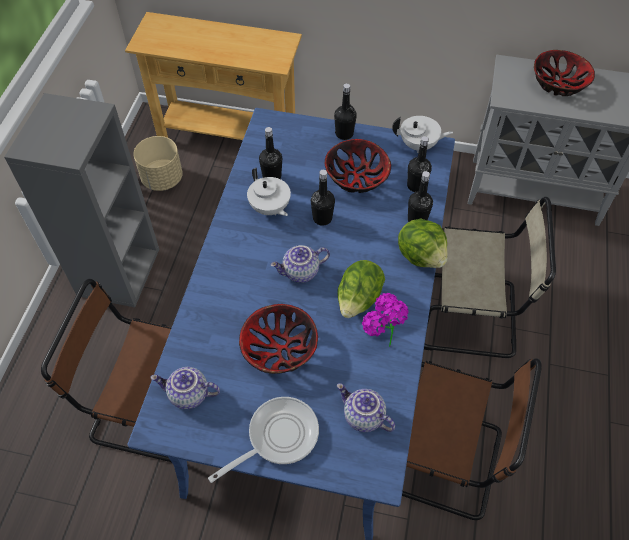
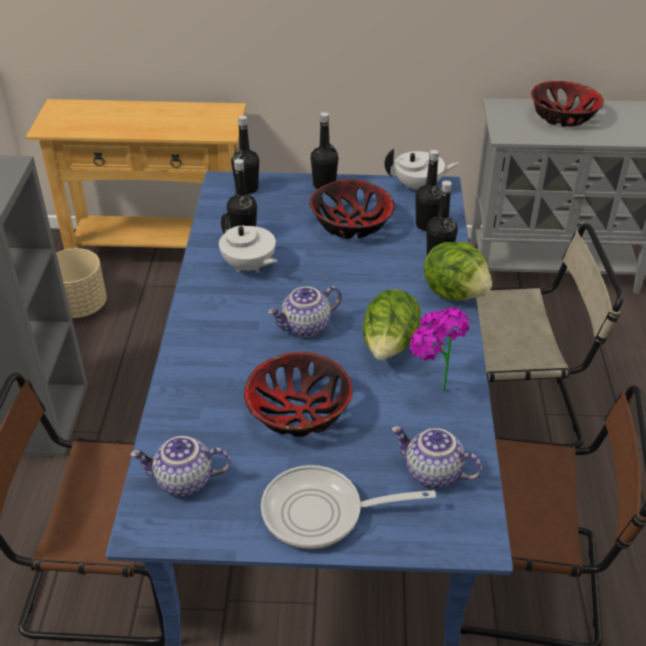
camera: 10 degrees left, 15 degrees down
(277, 437) = (321, 513): frying pan -> frying pan turned 135 degrees counterclockwise
(322, 218) = (319, 269): black bottle -> black bottle (247, 189)

